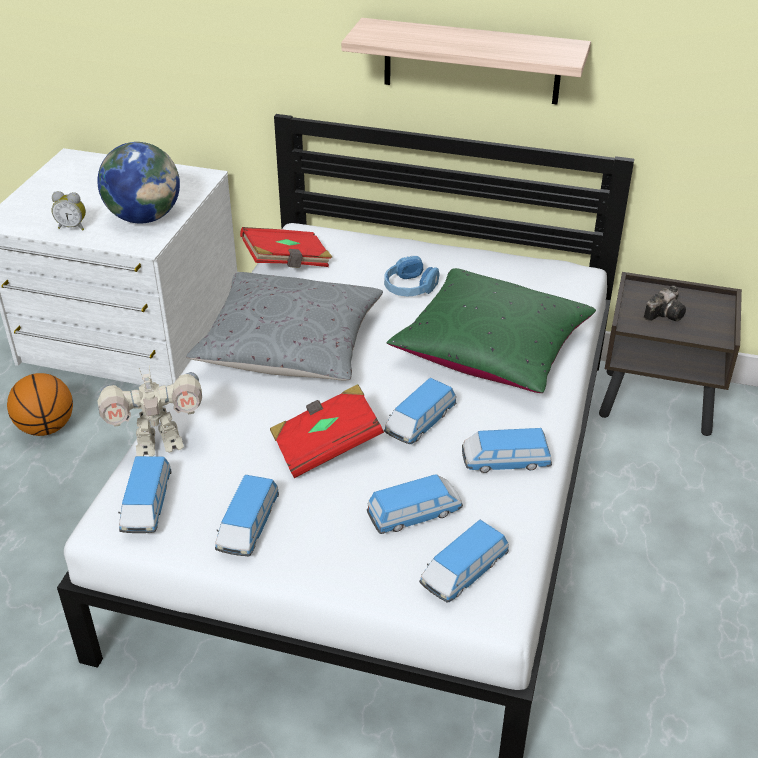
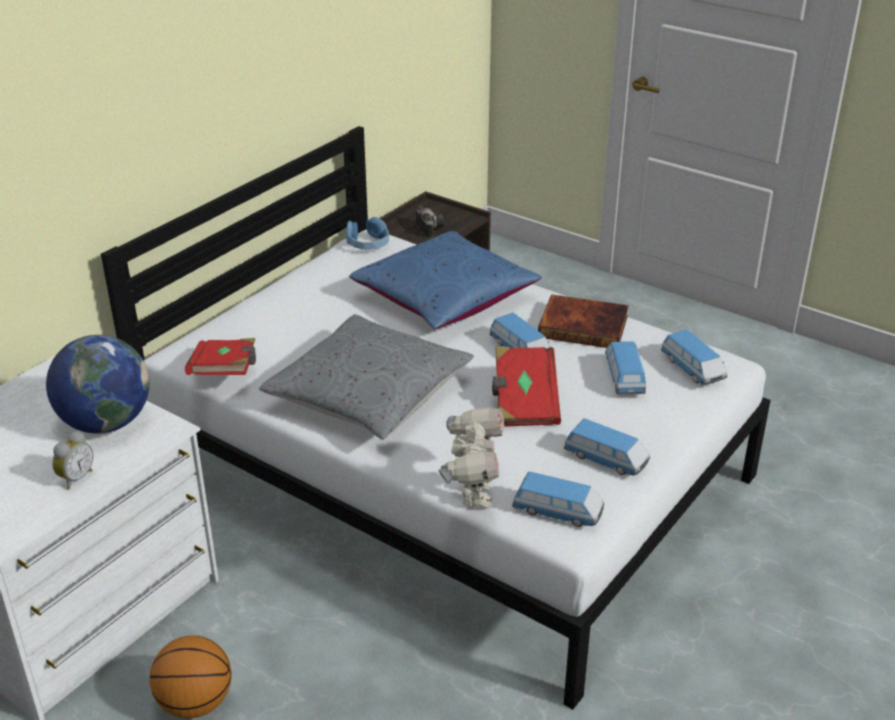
camera: 70 degrees left, 5 degrees down
(410, 287) = (327, 315): blue headphones -> blue headphones (368, 244)
(471, 61) = (239, 106): shelf -> none
(491, 349) = (445, 298): green pillow -> blue pillow
(505, 462) = (584, 325): toy car -> book

